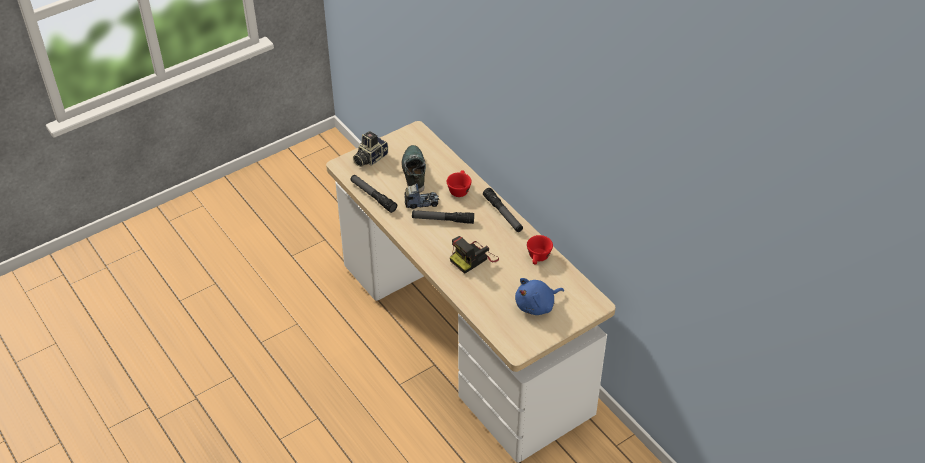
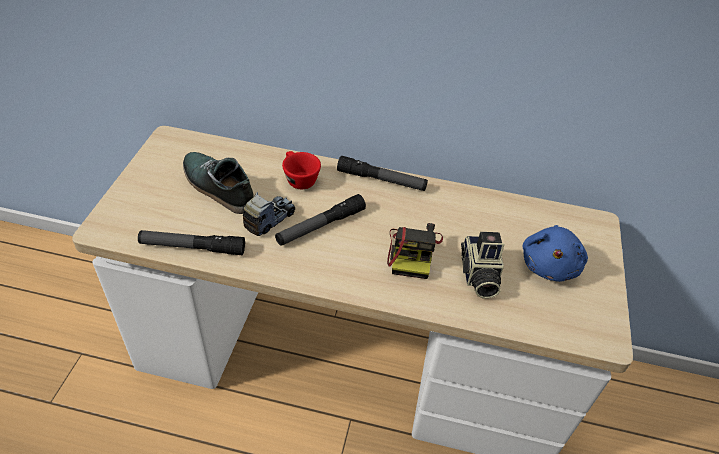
camera: 45 degrees left, 0 degrees up
(369, 158) = (136, 200): camera -> camera (478, 276)
(538, 258) = (480, 208): red cup -> none

